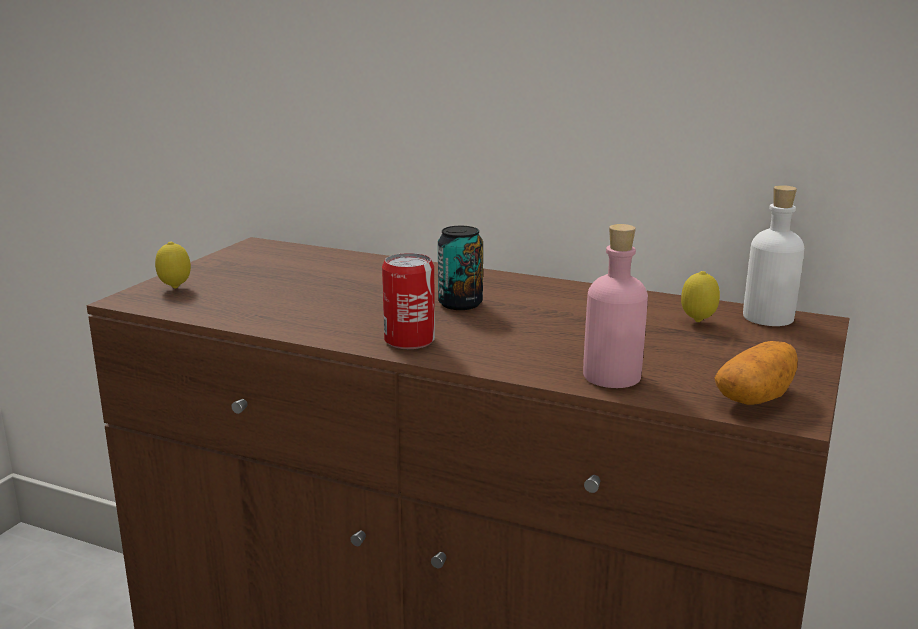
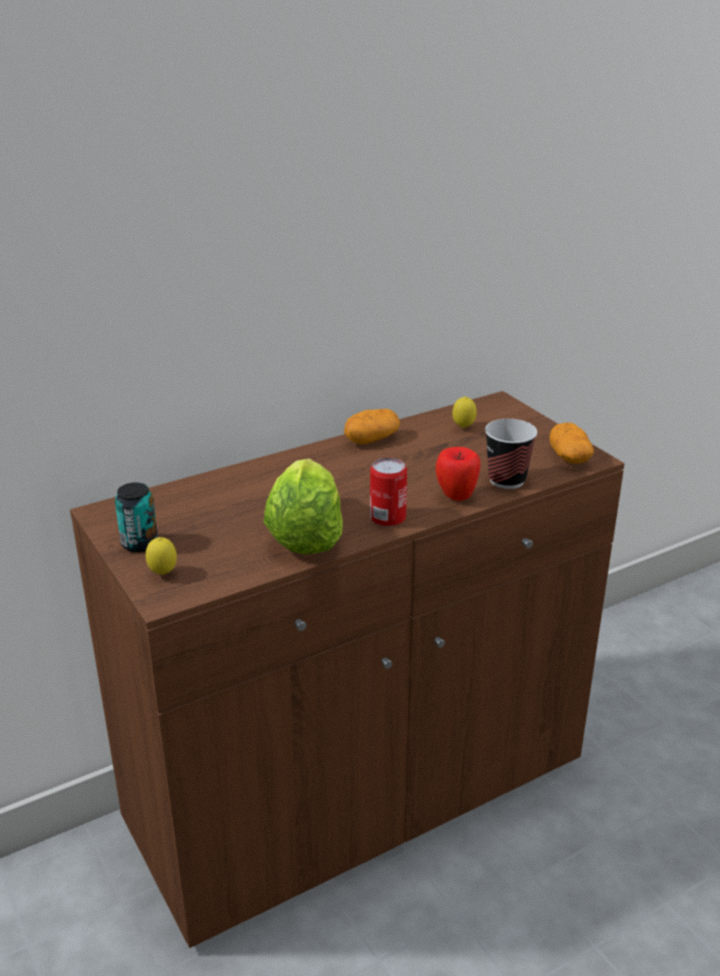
camera: 55 degrees left, 10 degrees up
(318, 317) = (306, 535): none -> lettuce
(460, 304) = (346, 480): can -> can (139, 543)
(516, 360) = (456, 497): none -> apple
(572, 291) = (371, 439): none -> potato
(612, 376) = (506, 480): pink bottle -> cup
(768, 317) = (479, 408): white bottle -> none

